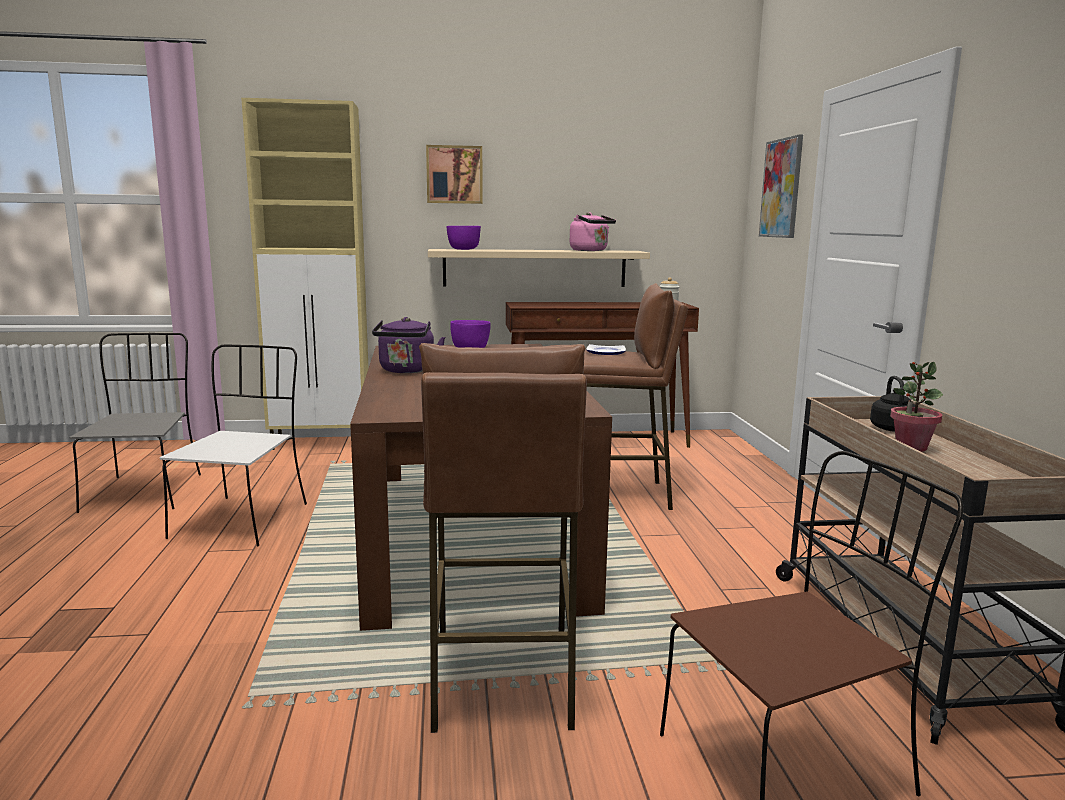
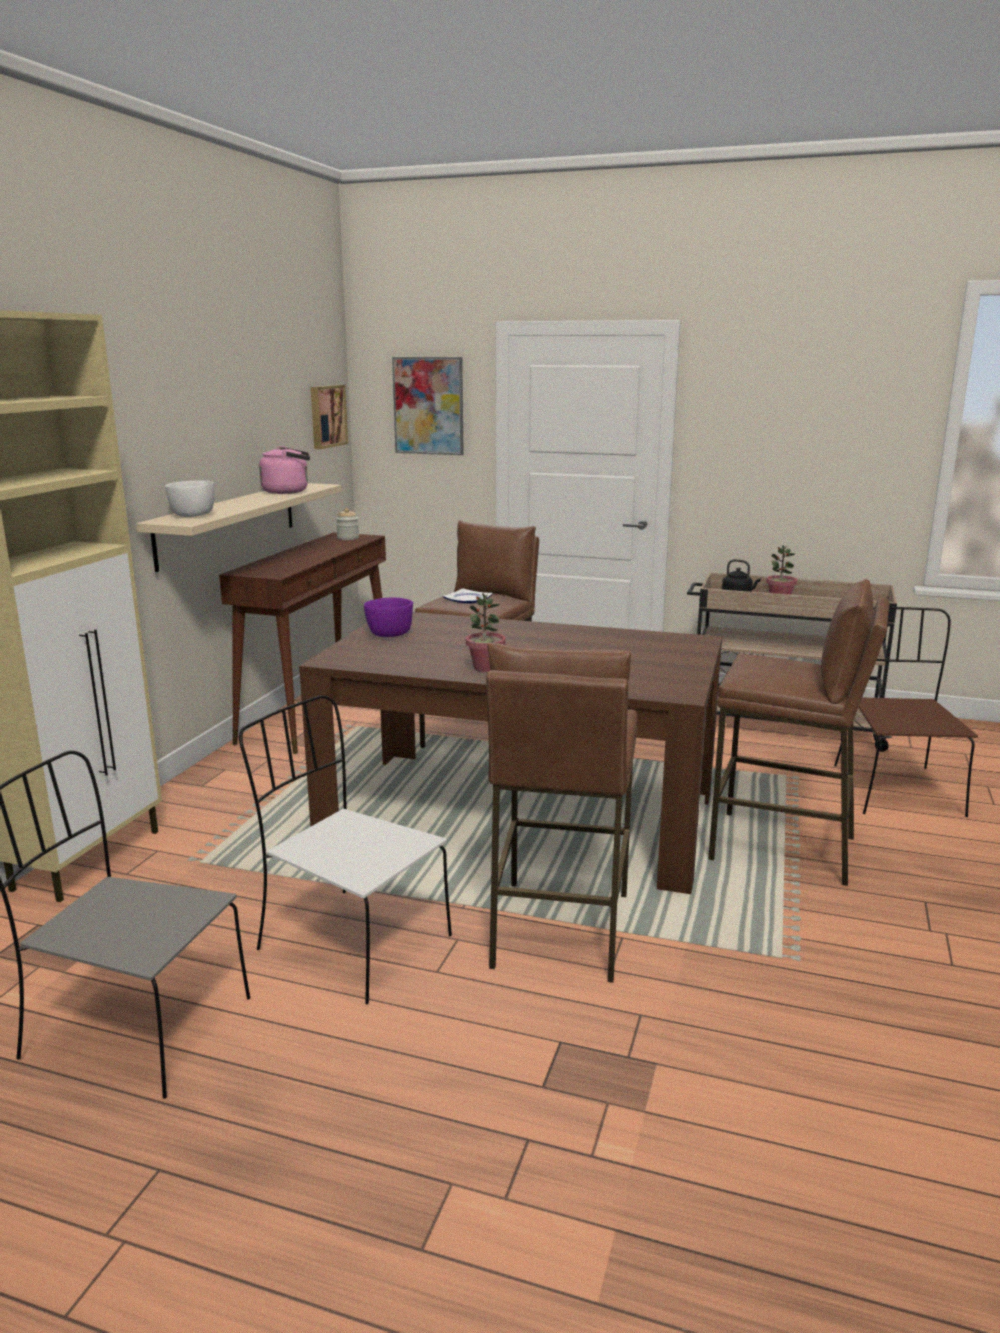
camera: 65 degrees left, 5 degrees up
(276, 581) = (559, 930): none -> brown stool
(406, 371) = (485, 668): purple kettle -> potted plant
(454, 174) = (148, 411): picture -> picture (326, 416)
(463, 249) = (192, 516): purple bowl -> white bowl

